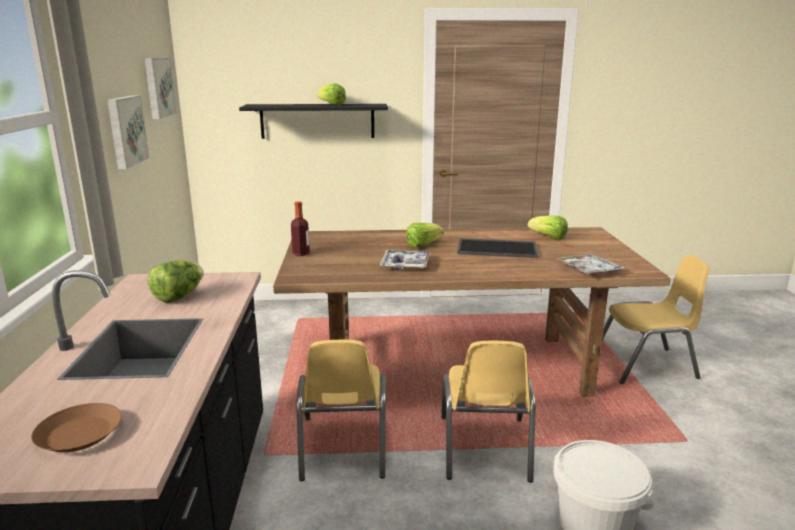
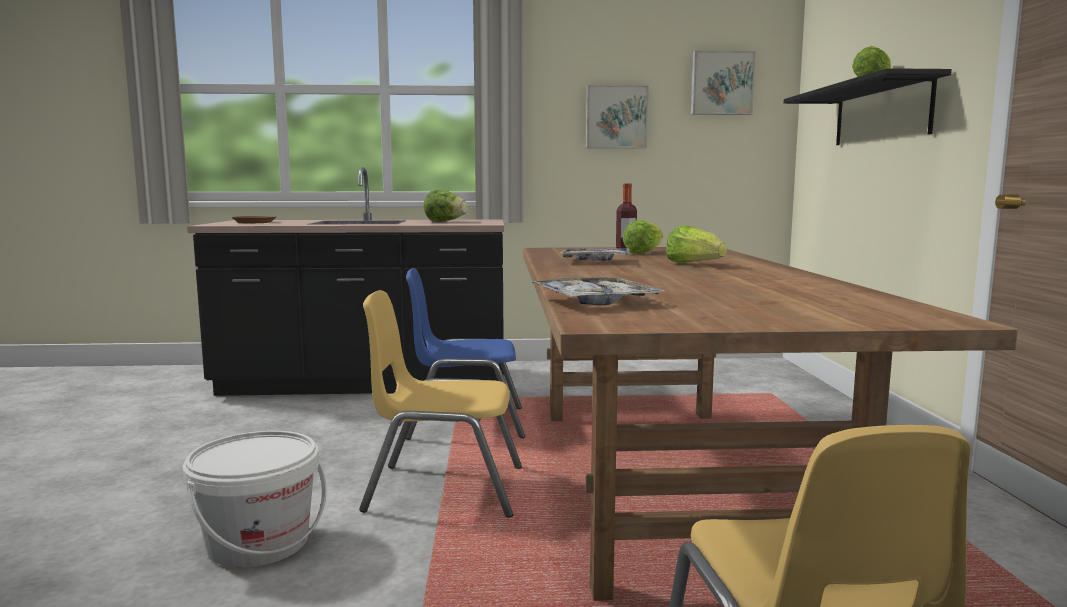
camera: 90 degrees right, 10 degrees down
(343, 447) = (466, 423): yellow chair -> blue chair
(498, 248) = (703, 280): tray -> none
(548, 237) = (820, 297): lettuce -> lettuce (643, 253)

